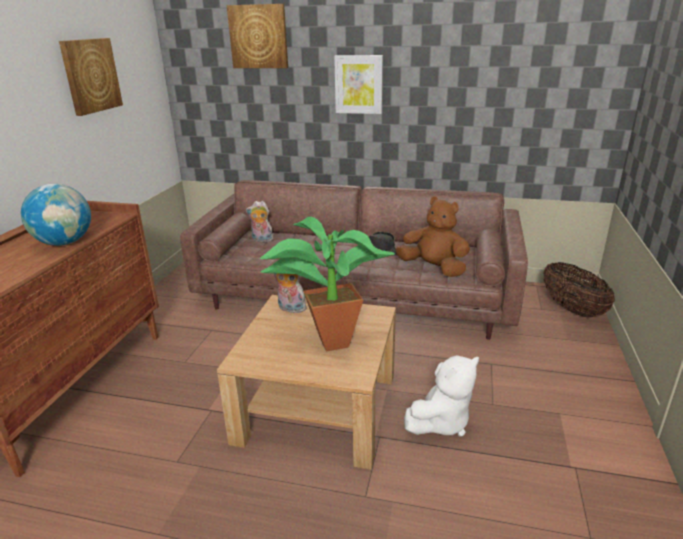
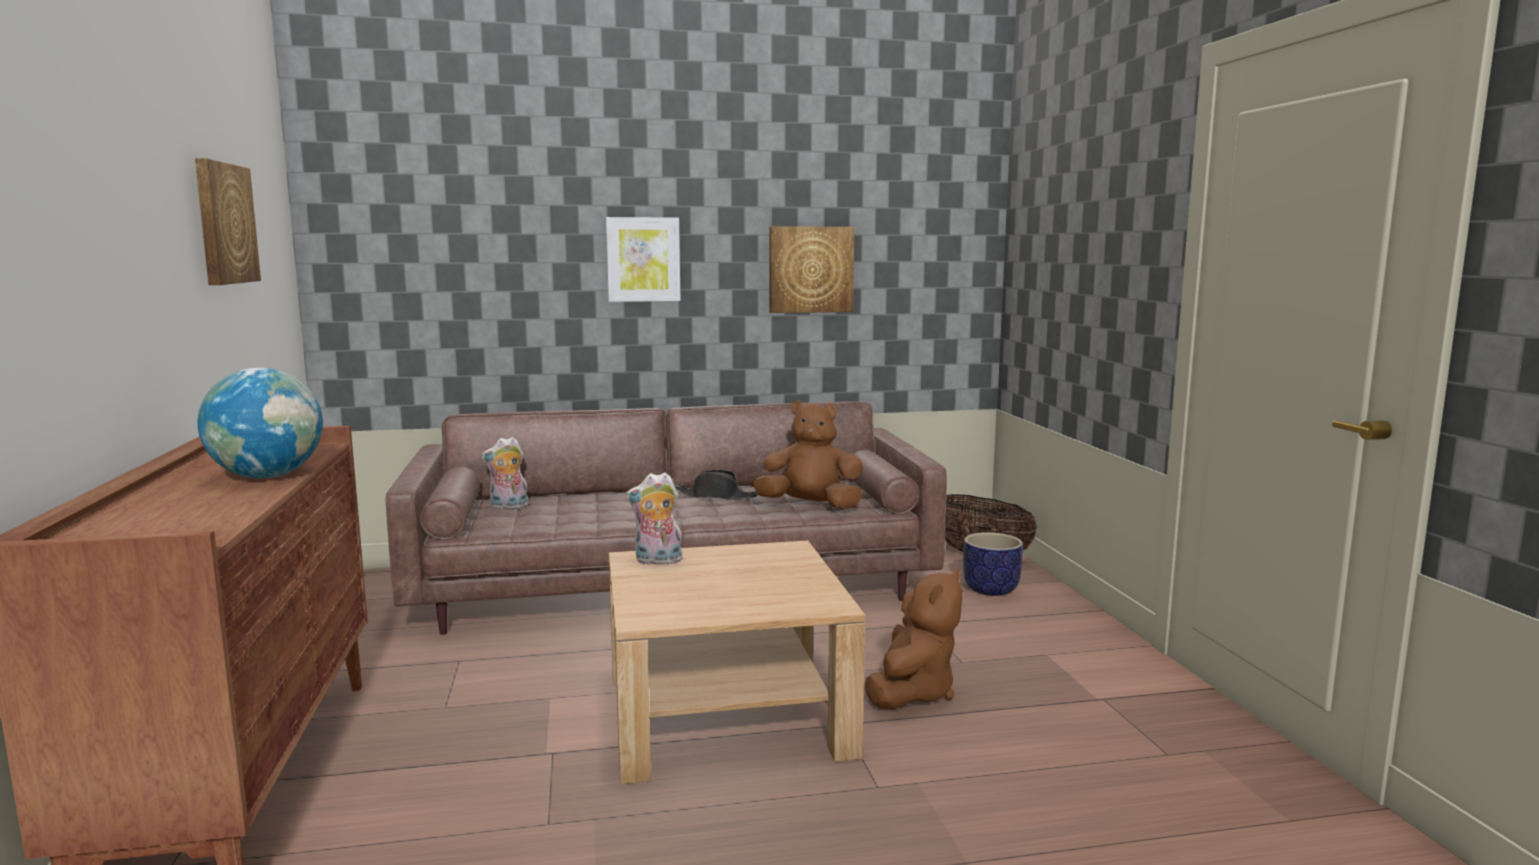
camera: 25 degrees left, 15 degrees down
(258, 36) = (479, 188): picture -> picture (810, 269)
(326, 341) = (751, 583): potted plant -> none
(441, 422) = (912, 692): white plush toy -> brown plush toy
(559, 342) = (991, 589): none -> planter

